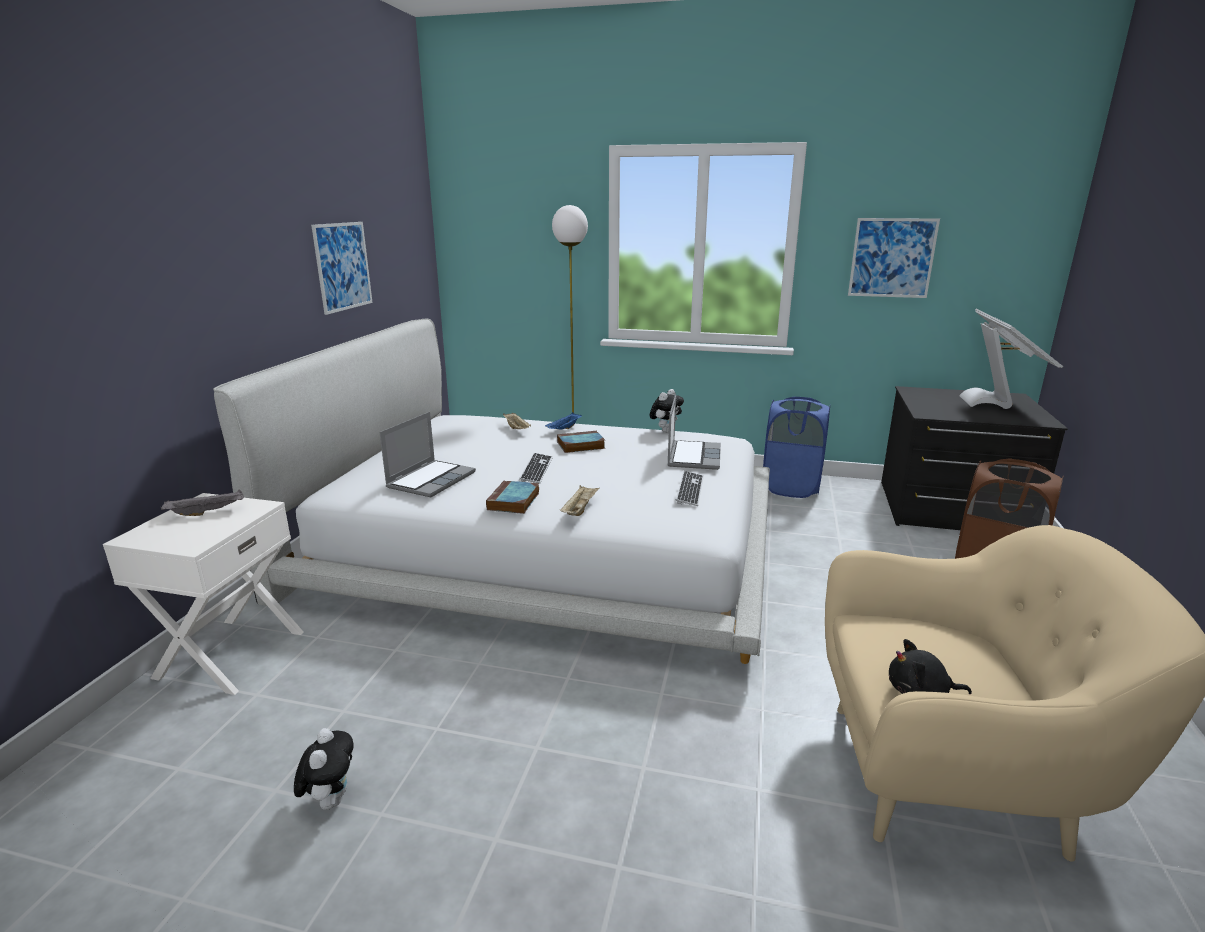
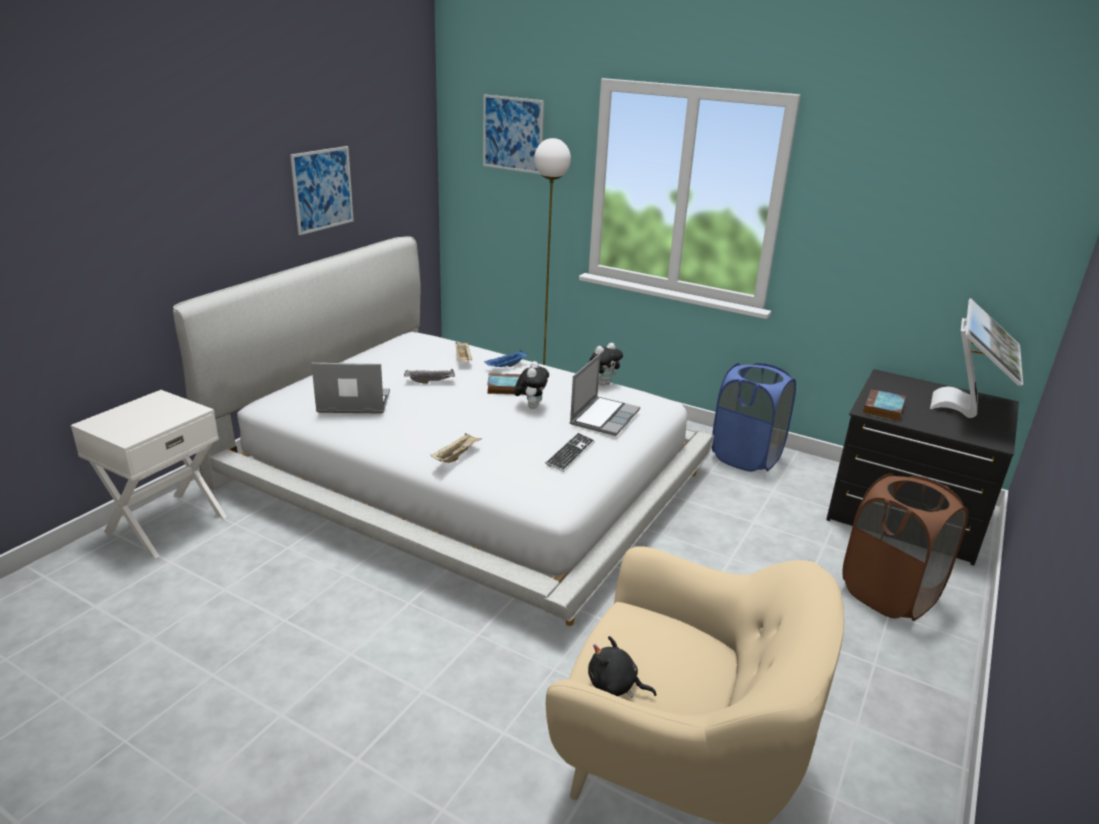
camera: 15 degrees right, 5 degrees up
(208, 512) = (154, 409): grey tray -> grey tray (431, 382)
(331, 799) = (183, 655): plush toy -> plush toy (531, 406)
(431, 480) = (352, 403): laptop -> laptop turned 135 degrees counterclockwise
(513, 502) = (406, 438): book -> book (883, 409)
(536, 469) = (448, 408): keyboard -> none
(892, 258) = (882, 230): picture -> picture (512, 134)

